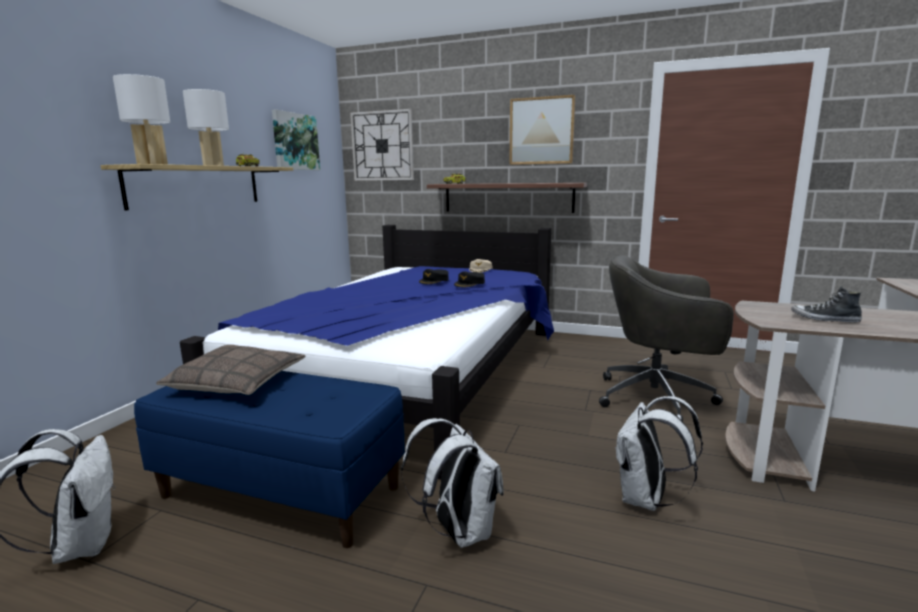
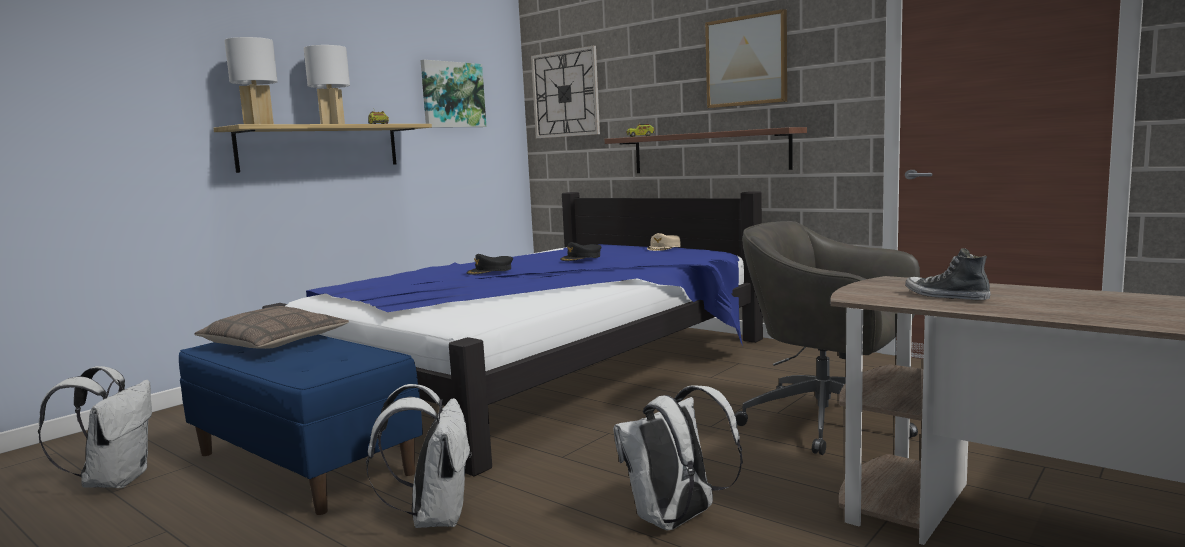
camera: 20 degrees right, 5 degrees down
(470, 284) = (617, 261): black cap -> black cap (490, 271)

